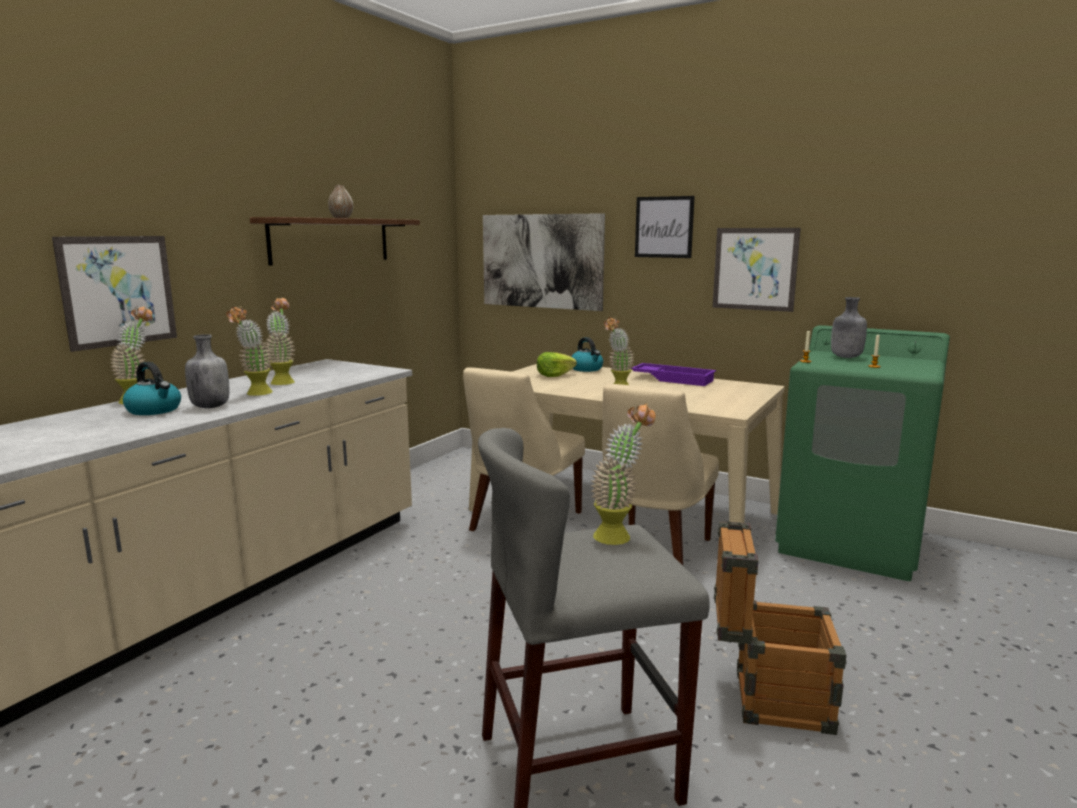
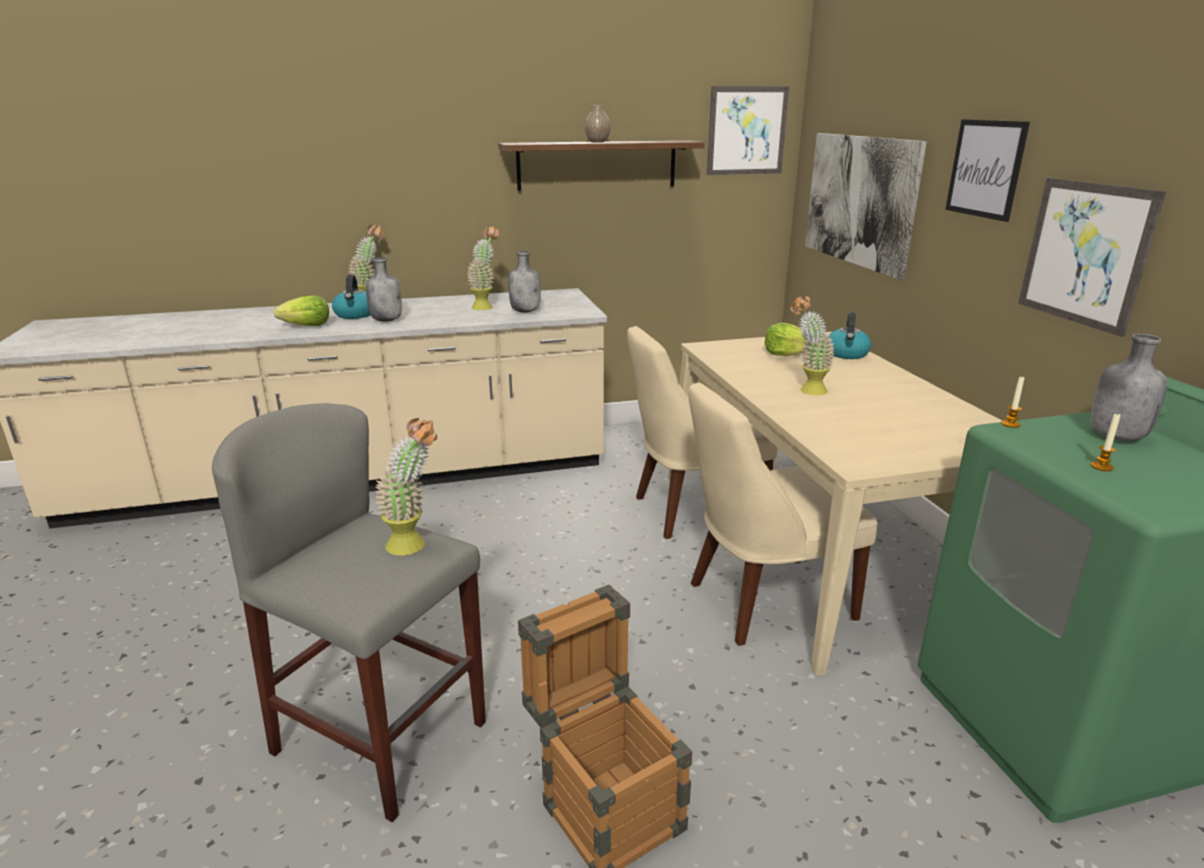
camera: 45 degrees right, 10 degrees up
(118, 291) = (367, 210): picture -> picture (747, 131)
(124, 428) = (307, 326): none -> lettuce
(255, 394) = (438, 315): potted plant -> none
(334, 378) = (526, 311): none -> grey bottle
(673, 379) = (918, 396): purple tray -> none

